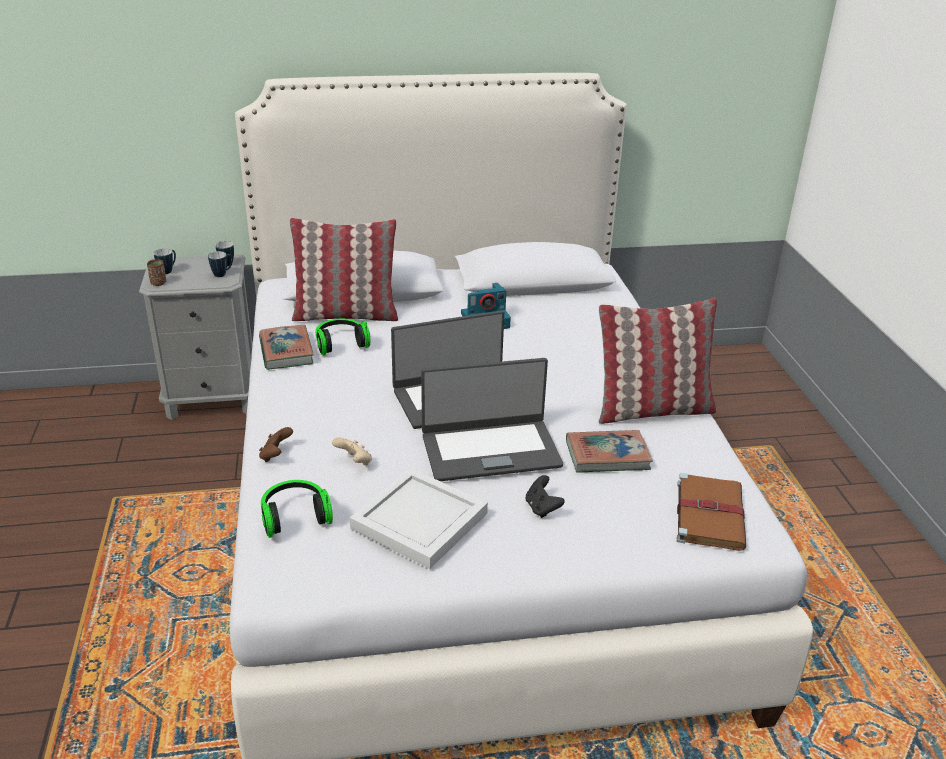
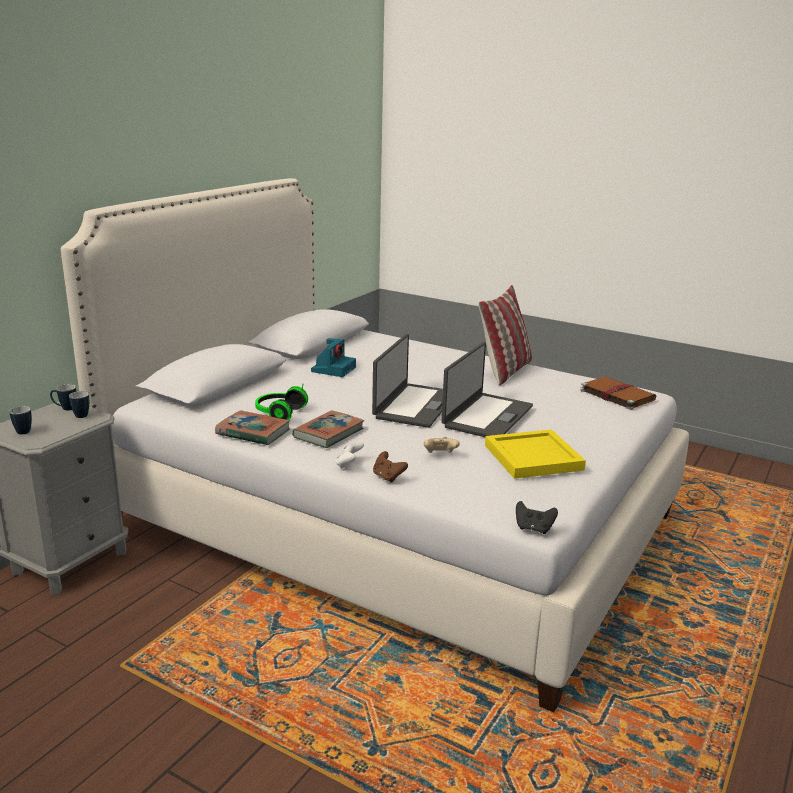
camera: 50 degrees left, 10 degrees down
(158, 283) = (36, 440): brown cup -> none
(277, 424) = (349, 465): none -> white game controller
(295, 516) = (475, 491): headphones -> none
(346, 314) = (240, 400): pillow -> none
(417, 521) = (532, 458): white tray -> yellow tray
(542, 508) = (560, 426): black game controller -> black game controller (533, 528)
(607, 456) = (533, 395): book -> book (328, 433)

